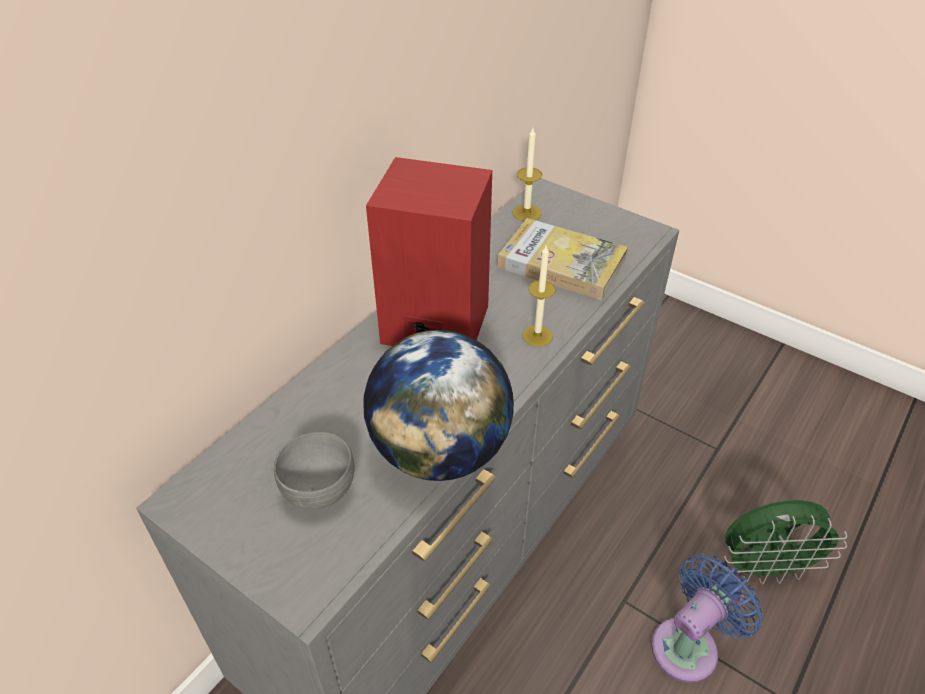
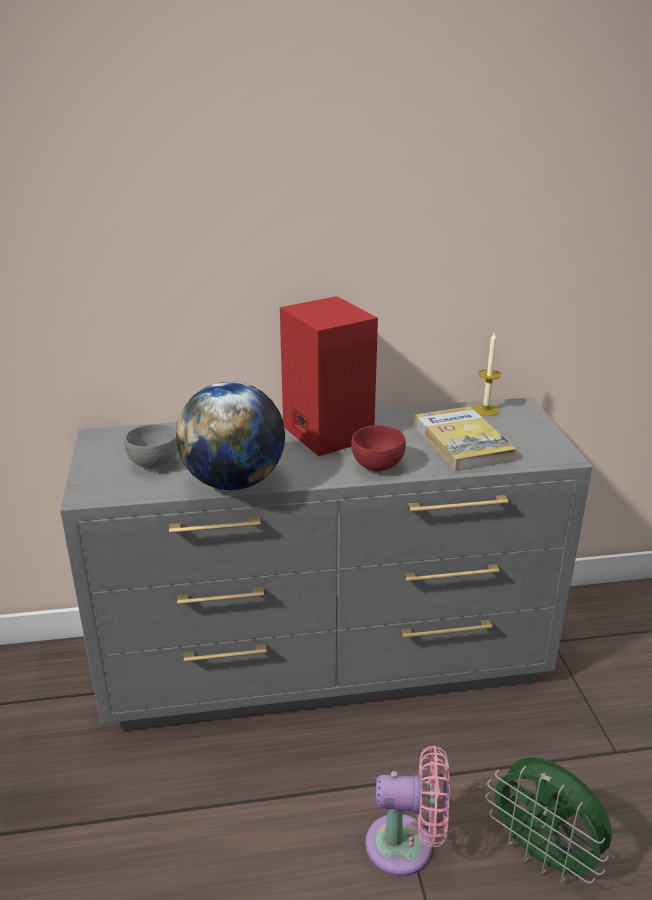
camera: 45 degrees right, 15 degrees down
(537, 336) = (378, 466): candle -> red bowl
(689, 645) = (406, 846): blue fan -> pink fan

